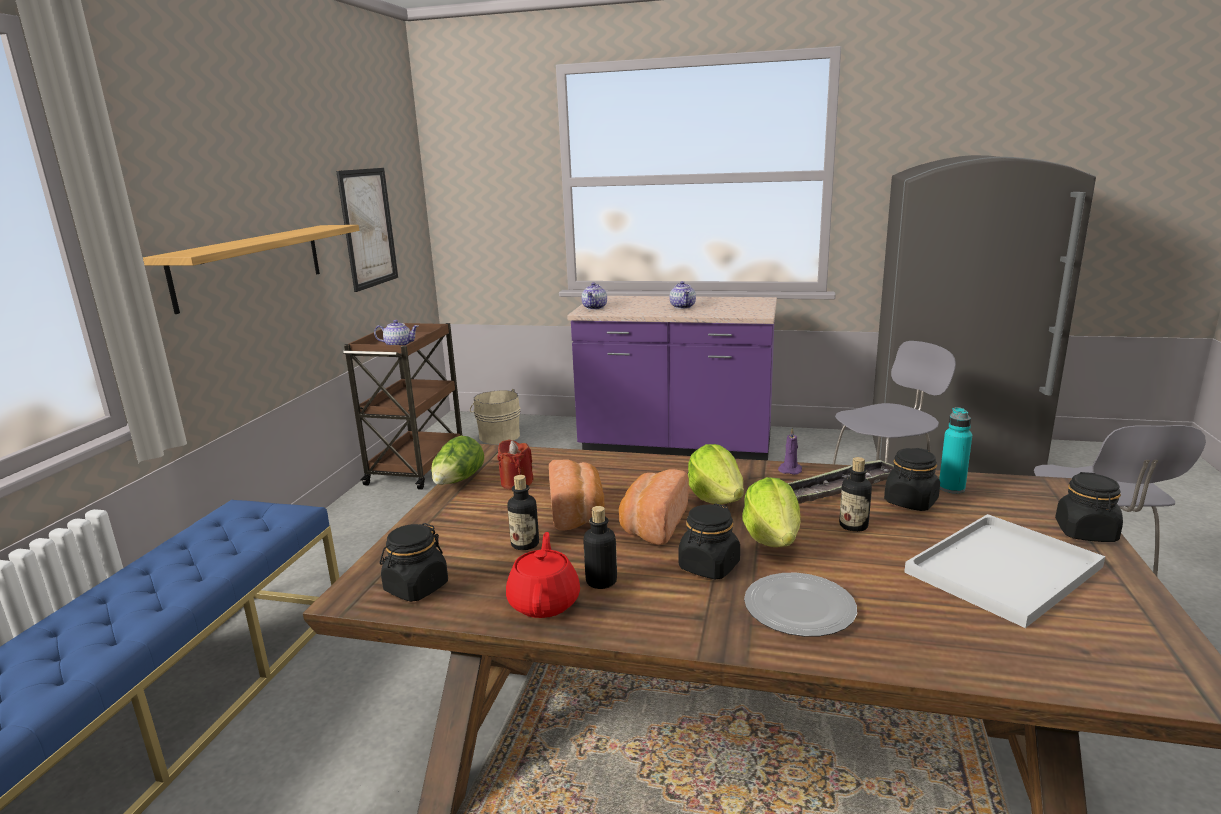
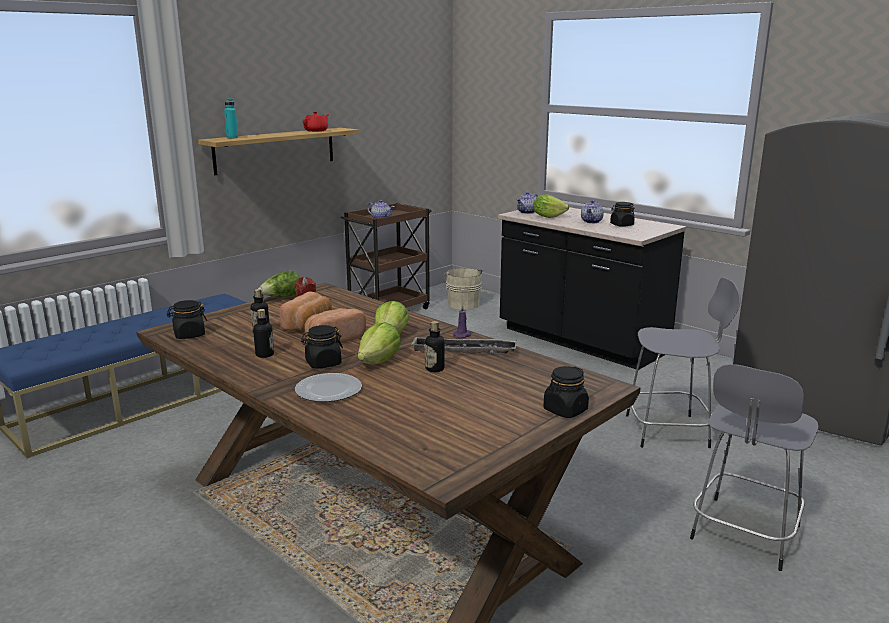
camera: 30 degrees right, 0 degrees up
(368, 228) = (385, 132): picture -> none
(544, 602) = (228, 355): red teapot -> red teapot (316, 131)
(628, 309) = (548, 217): none -> lettuce
(676, 448) = (580, 341): purple counter -> black counter
(910, 502) = (495, 368): black jar -> black jar (621, 225)
(951, 488) = (538, 369): turquoise bottle -> turquoise bottle (232, 137)
(1003, 567) = (471, 408): white tray -> none

